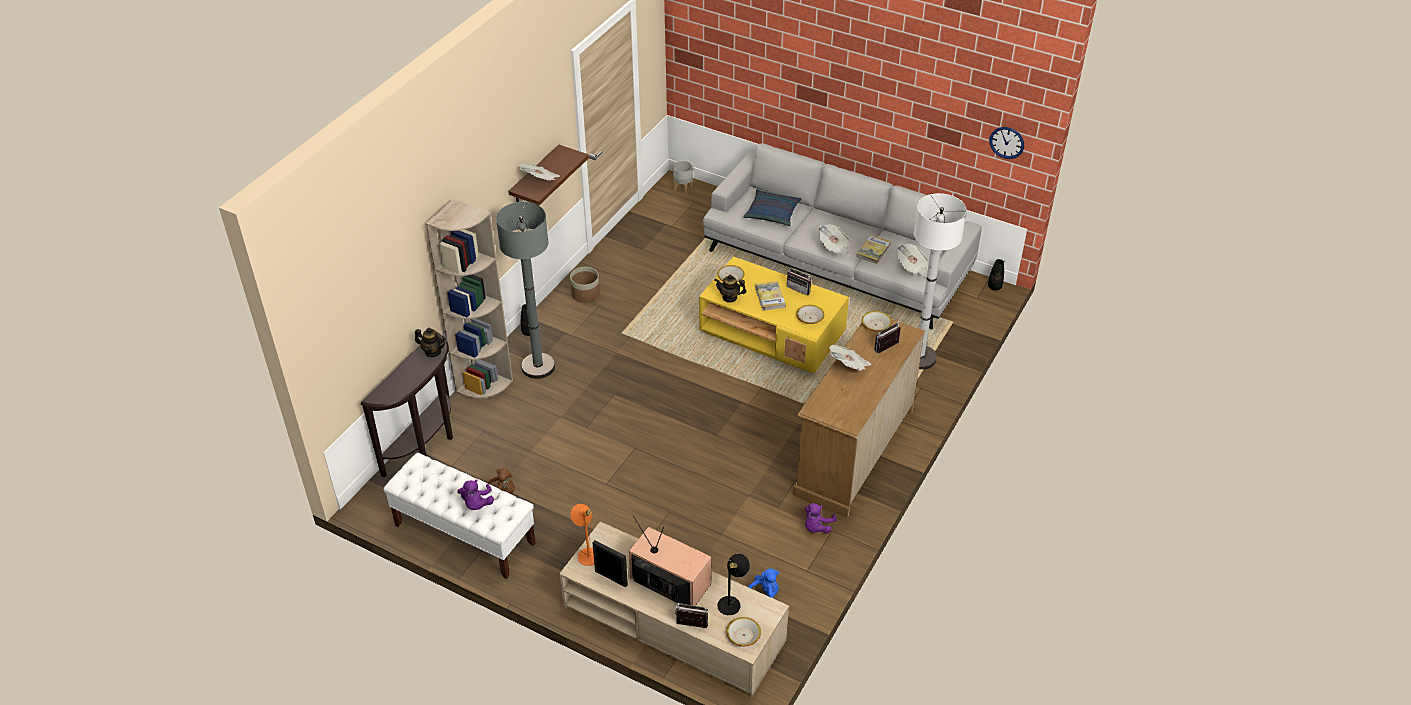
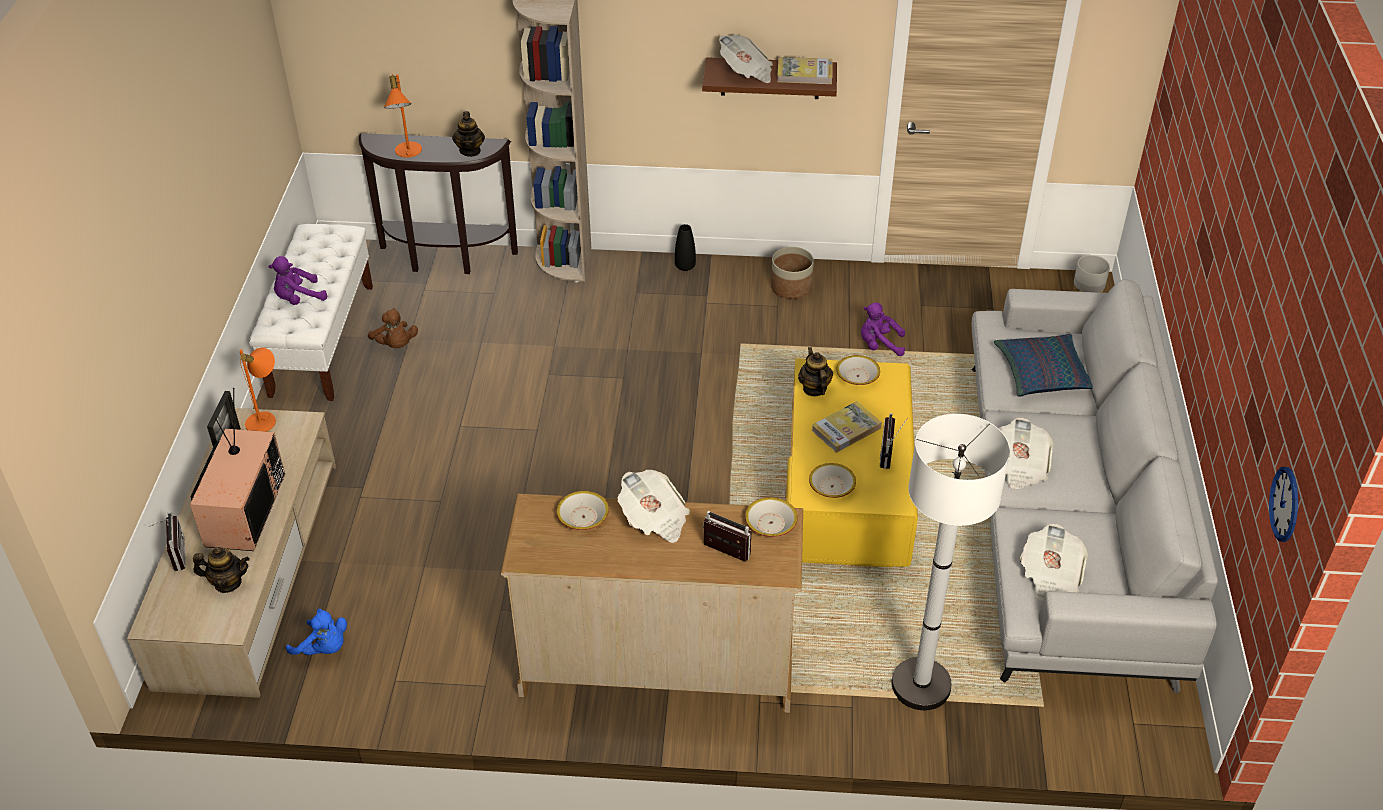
camera: 65 degrees right, 0 degrees up
(408, 383) = (407, 153): none -> orange table lamp
(538, 367) = (629, 296): grey floor lamp -> none
(732, 603) = (227, 583): black table lamp -> teapot
(743, 635) = (173, 613): bowl -> bowl (583, 517)
(817, 527) = (483, 666): purple plush toy -> purple plush toy (879, 345)
(873, 250) = (1054, 514): book -> book (804, 73)
(994, 287) = (1182, 742): black vase -> none

